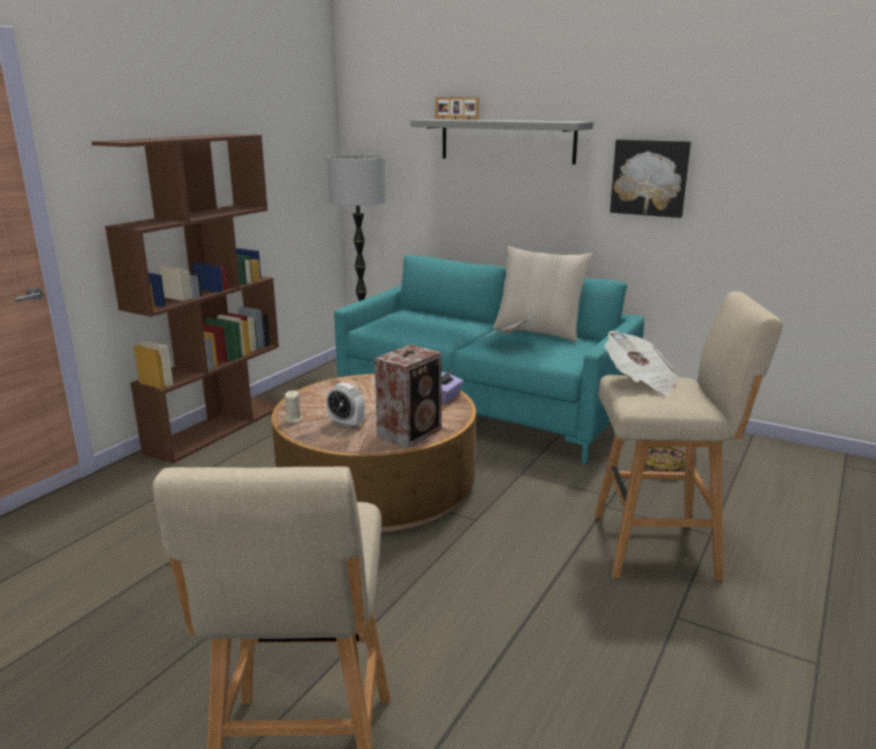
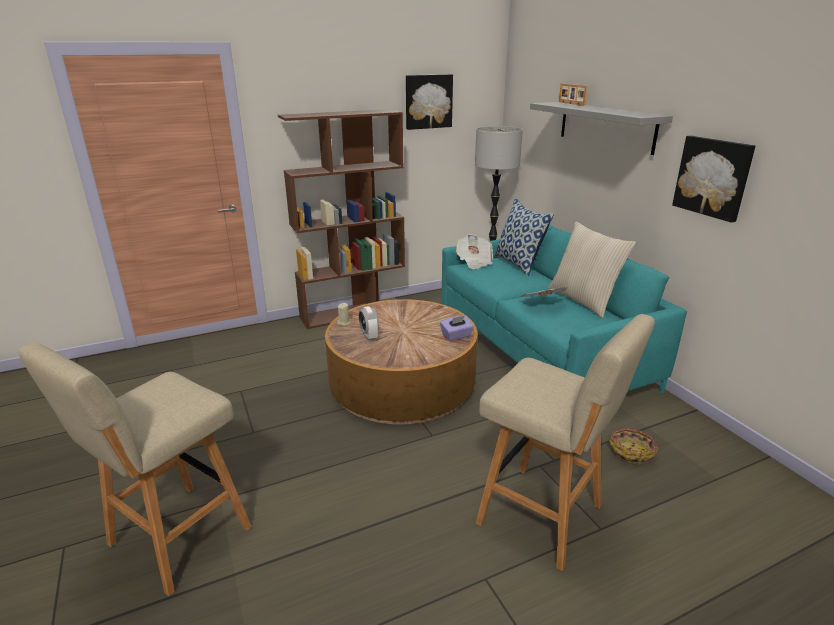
camera: 35 degrees right, 5 degrees up
(266, 124) = (428, 101): none -> picture
(411, 432) = (399, 355): speaker -> none
(429, 314) = (519, 264): none -> pillow
(640, 381) = (539, 372): newspaper -> newspaper (474, 262)

